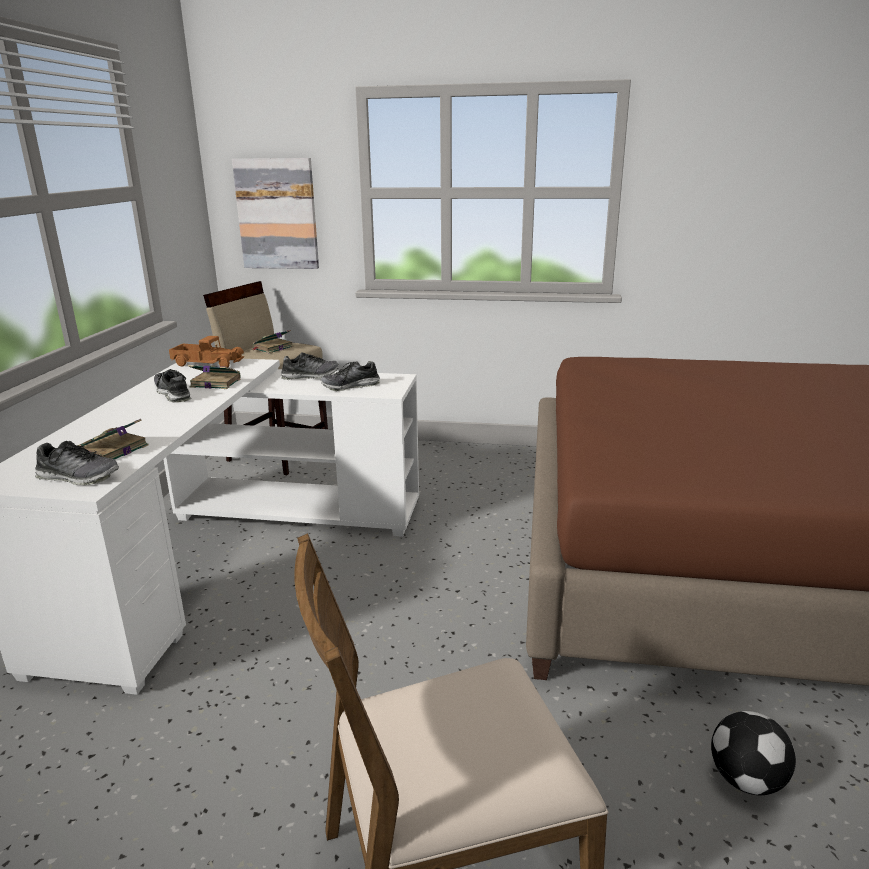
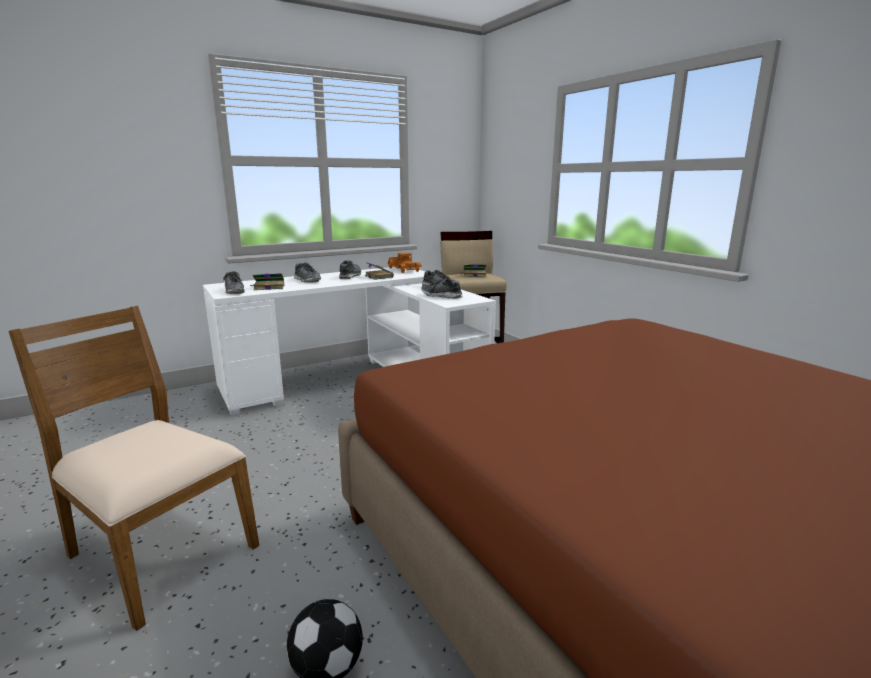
camera: 50 degrees right, 5 degrees down
(131, 420) = (307, 280): none -> shoe
(277, 214) = (508, 184): picture -> none

